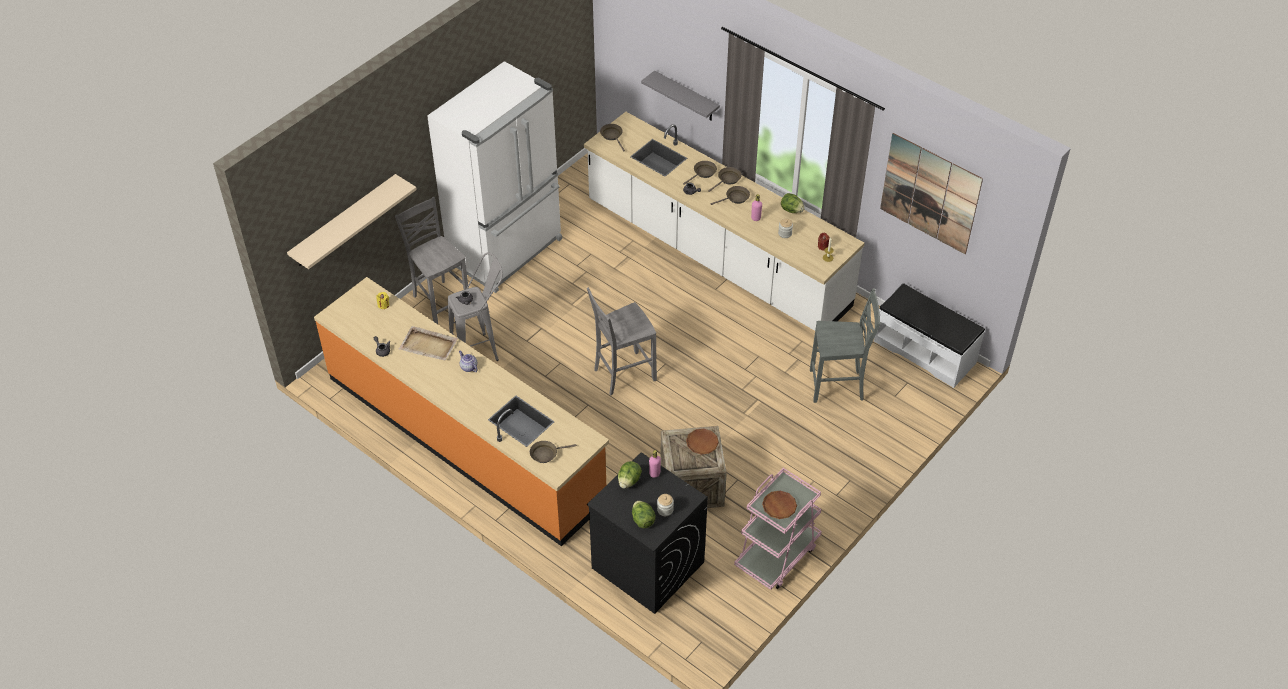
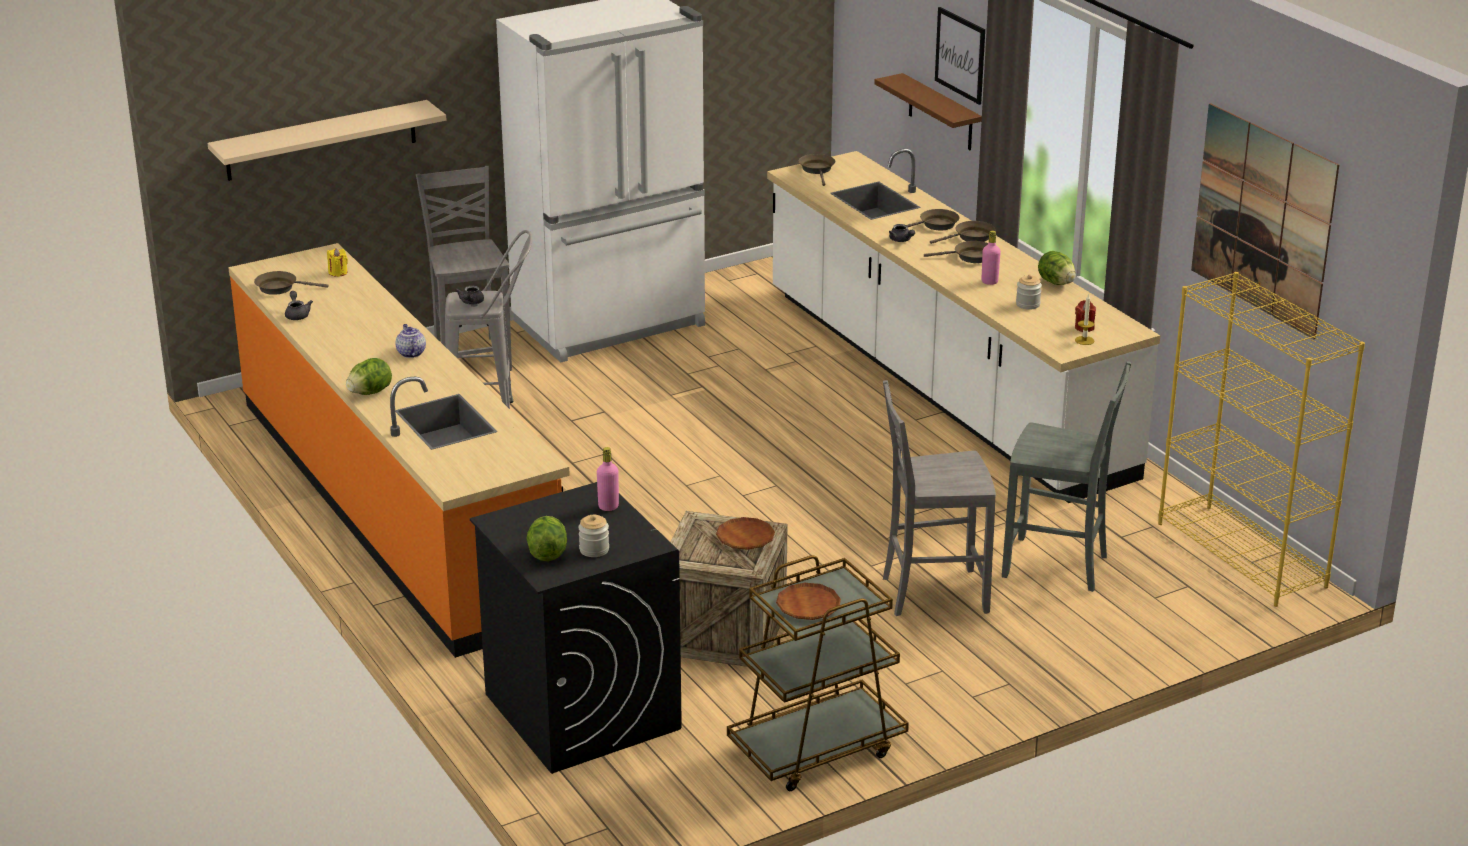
camera: 20 degrees right, 20 degrees down
(429, 345) = (370, 322): beige tray -> none
(546, 454) = (455, 462): brown frying pan -> brown frying pan (280, 288)
(623, 374) = (698, 484): grey chair -> grey chair (931, 593)
(629, 481) = (559, 506): lettuce -> lettuce (370, 392)
(686, 97) = (940, 113): grey shelf -> brown shelf
(701, 70) = (960, 55): none -> picture
(777, 555) = (816, 748): pink cart -> brown cart
(925, 351) = (1242, 555): white bench -> yellow bookcase

